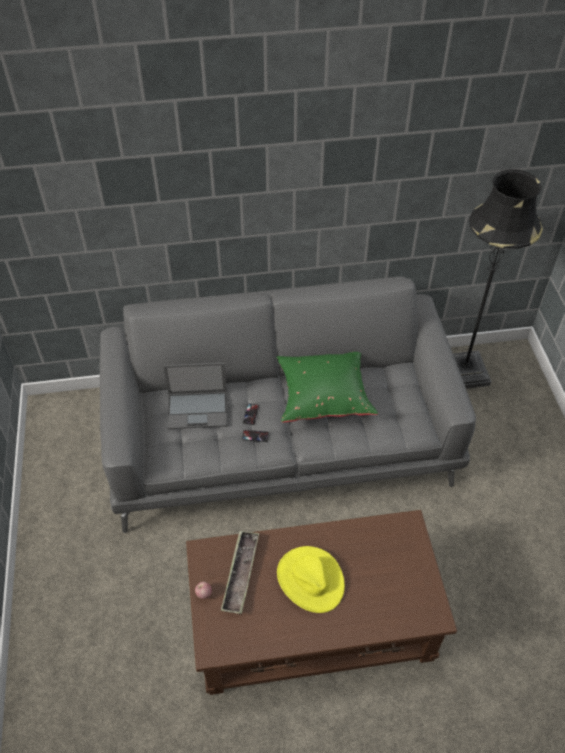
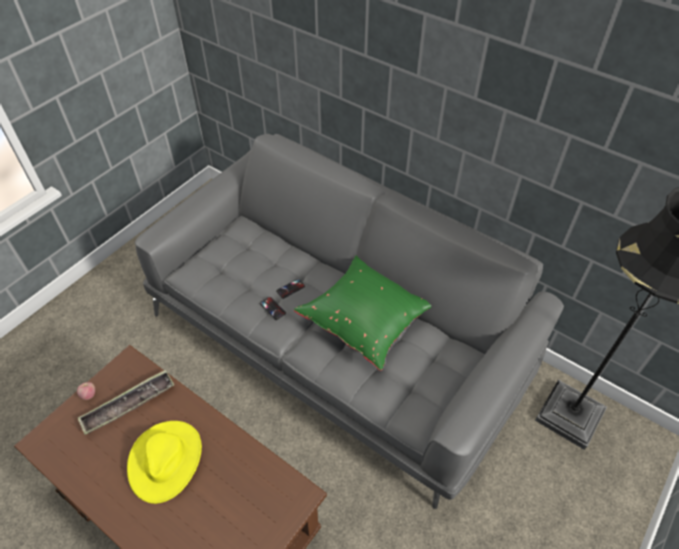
camera: 45 degrees right, 0 degrees up
(198, 409) = (258, 255): laptop -> none

